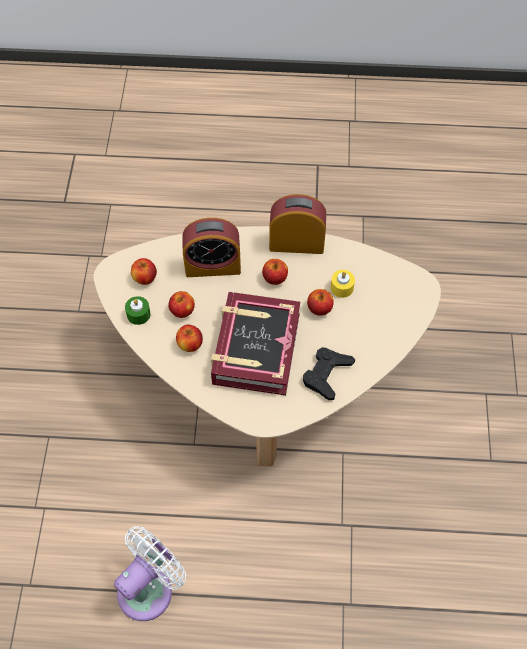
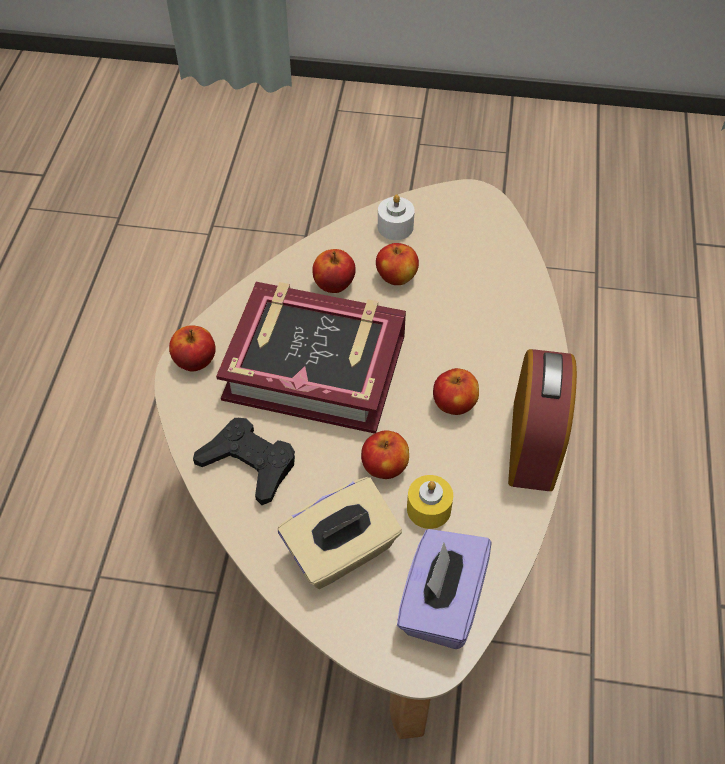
camera: 95 degrees right, 5 degrees down
(138, 314) = (395, 227): green candle -> white candle
(145, 278) = (461, 235): apple -> apple (195, 361)
(149, 588) = (76, 335): white fan -> none
(213, 266) = (483, 319): alarm clock -> none
(372, 324) = (341, 551): none -> beige tissue box
(392, 280) = (441, 602): none -> purple tissue box

